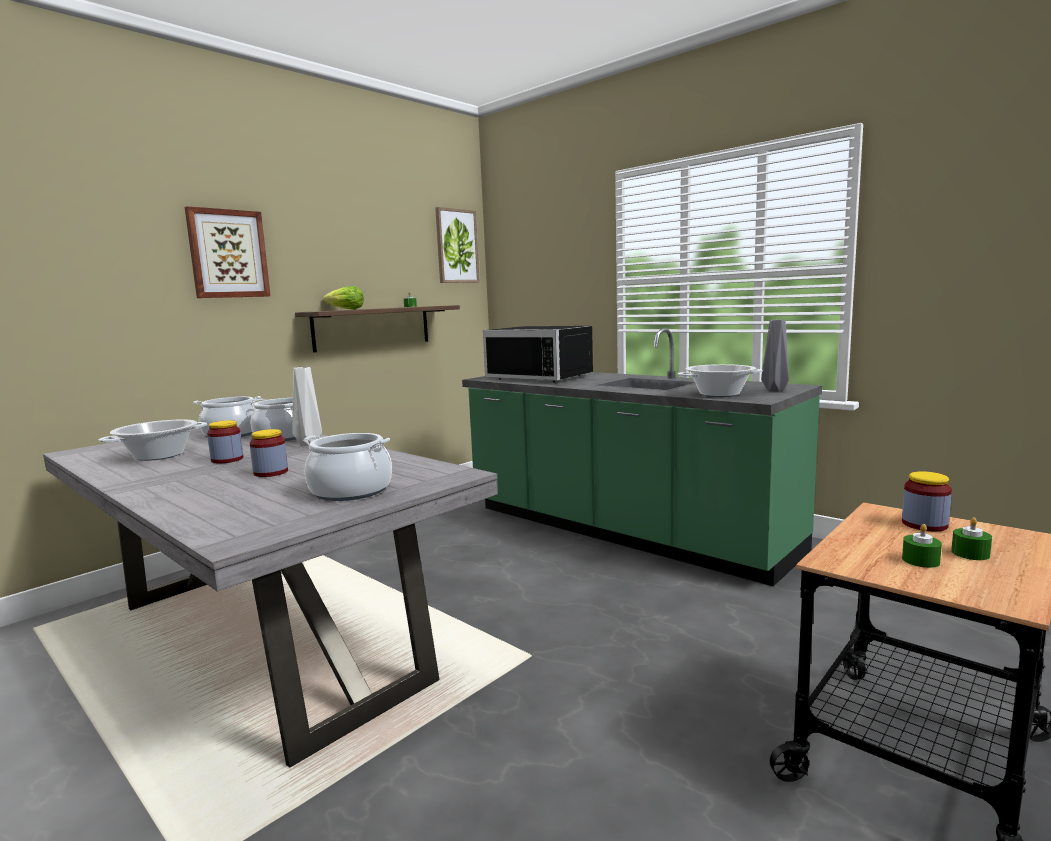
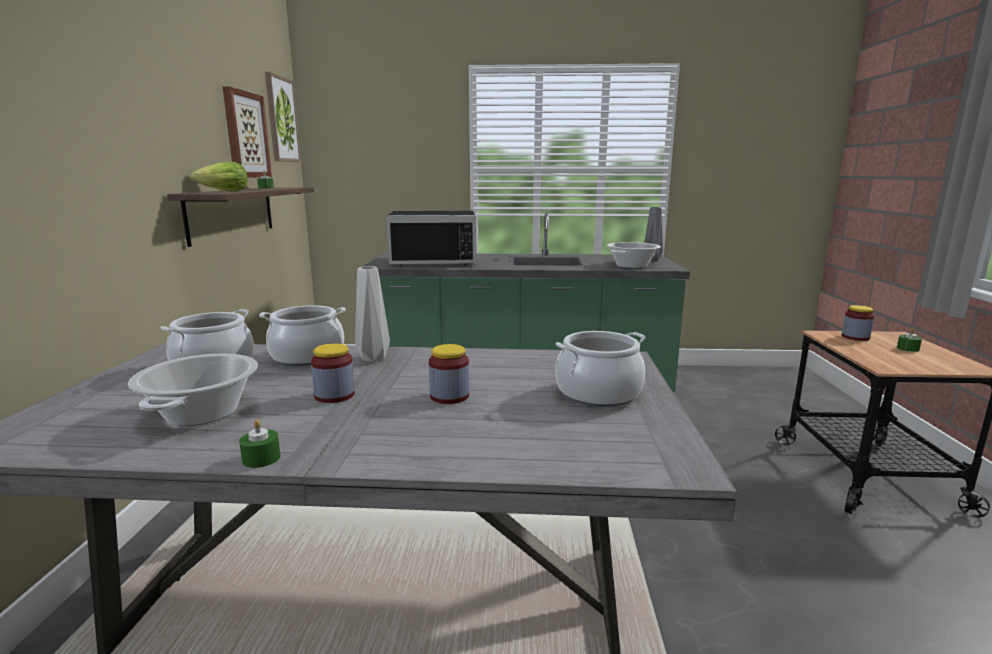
camera: 40 degrees left, 5 degrees up
(228, 254) = (92, 106): picture -> picture (245, 135)
(920, 560) = (906, 357): green candle -> green candle (261, 458)

